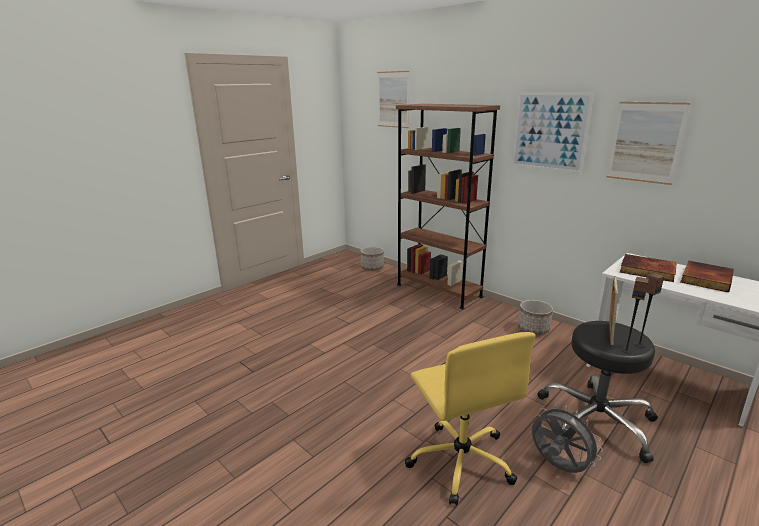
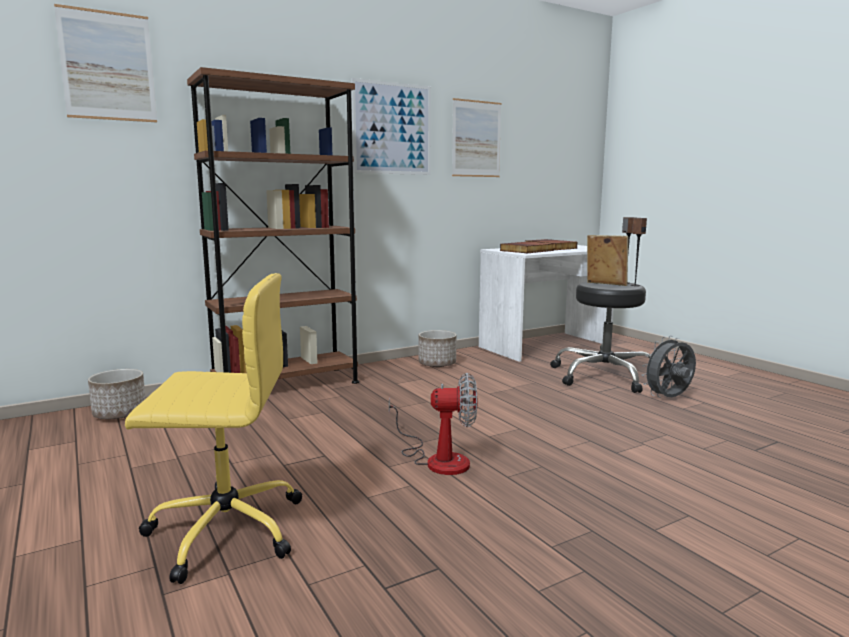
camera: 75 degrees left, 10 degrees down
(358, 355) = (438, 459): none -> fan
(460, 460) = (671, 431): yellow office chair -> yellow office chair (223, 529)

